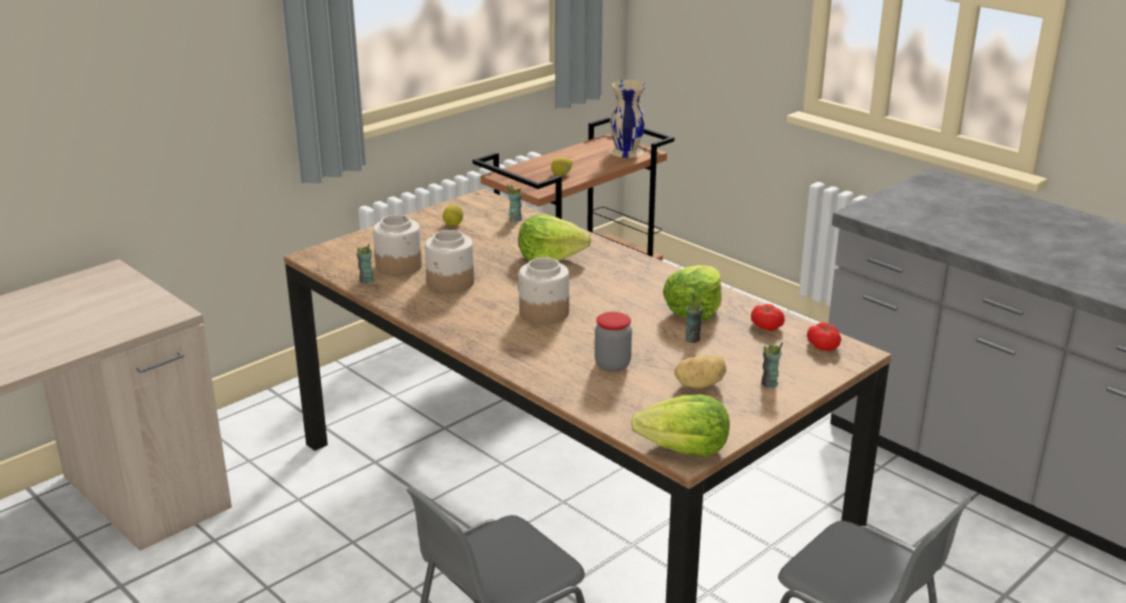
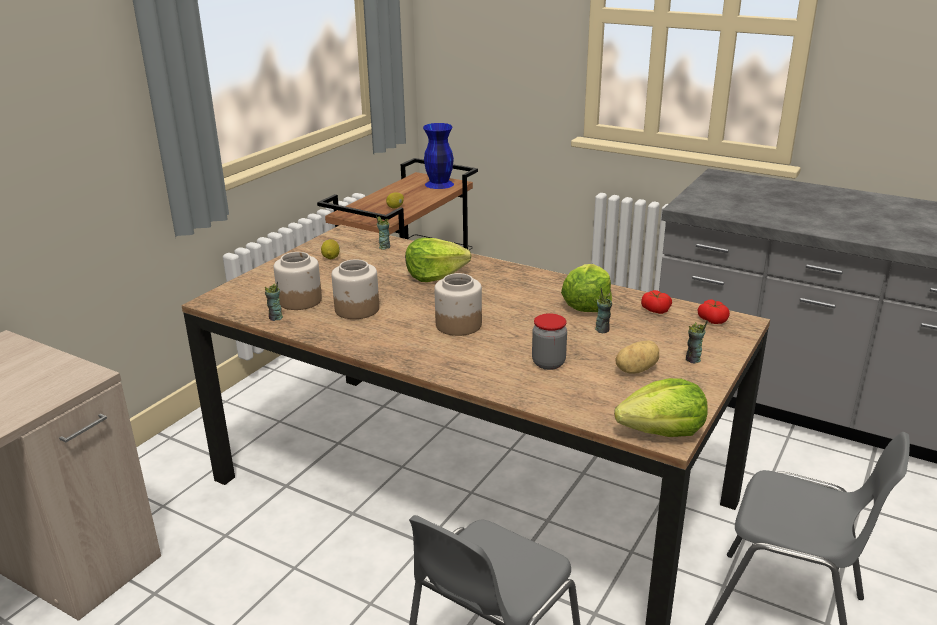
camera: 15 degrees left, 0 degrees up
(625, 151) = (438, 184): beige vase -> blue vase

